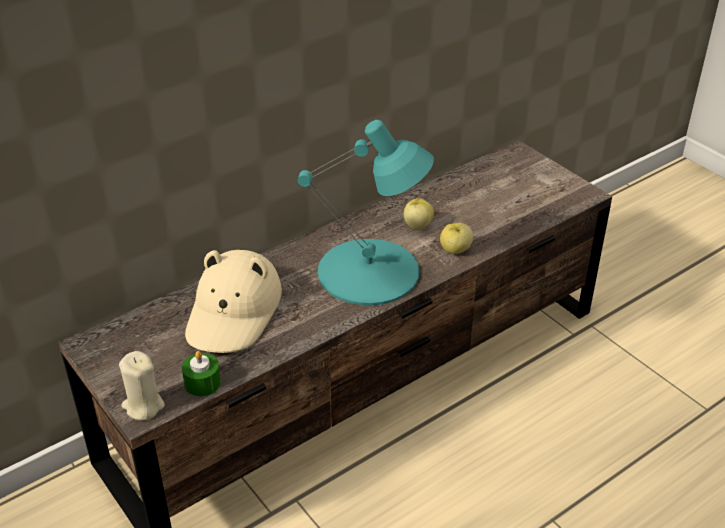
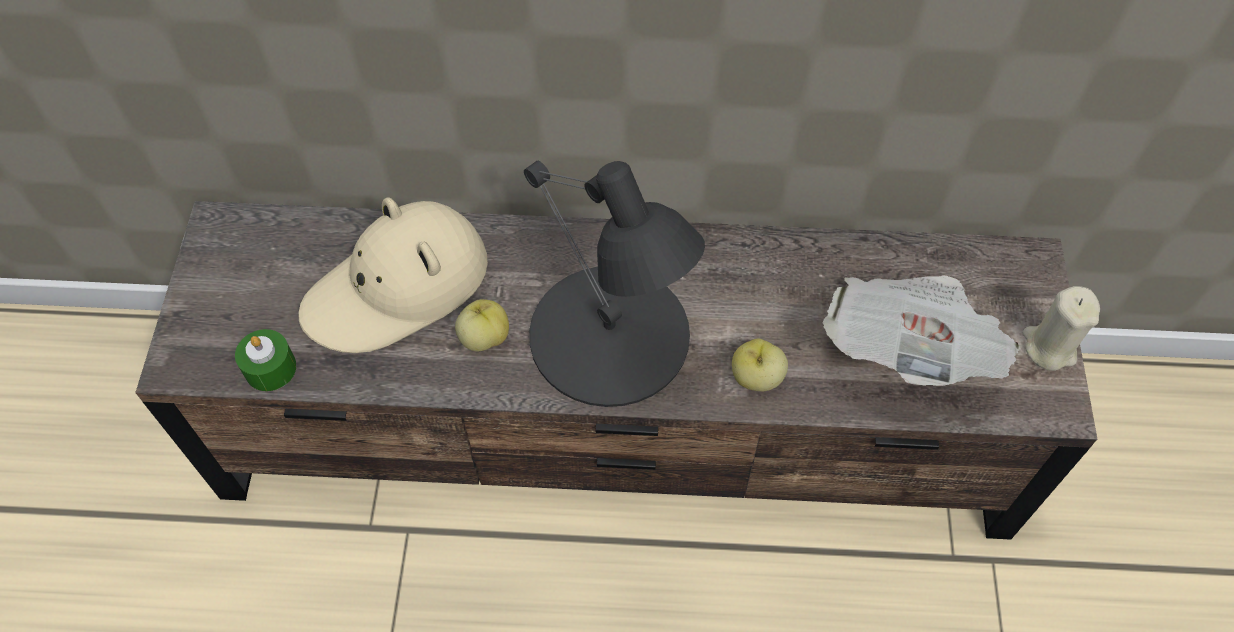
camera: 40 degrees right, 20 degrees up
(143, 406) = (187, 355): beige candle -> beige candle (1049, 347)
(370, 272) = (610, 337): turquoise table lamp -> black table lamp
(417, 226) = (748, 301): apple -> apple (484, 337)
(506, 206) = (909, 349): none -> newspaper

